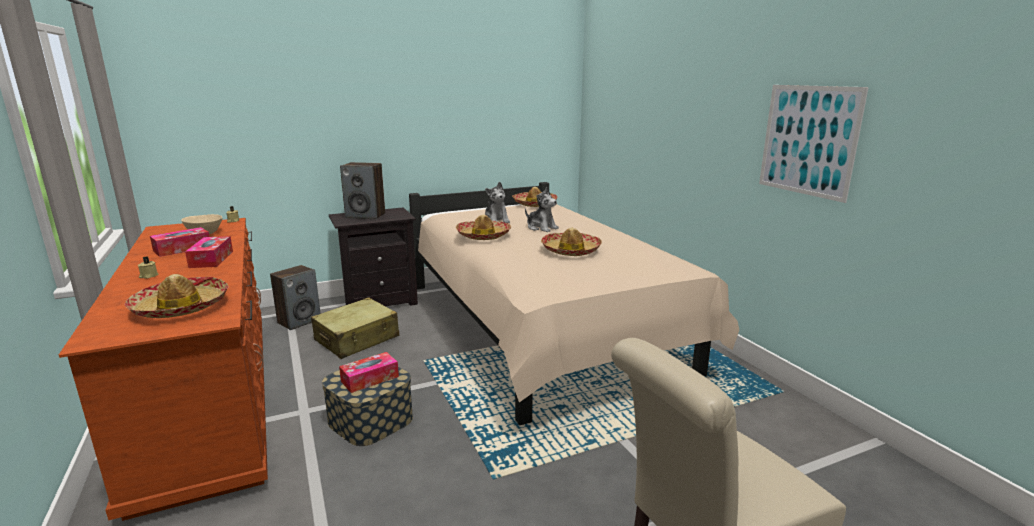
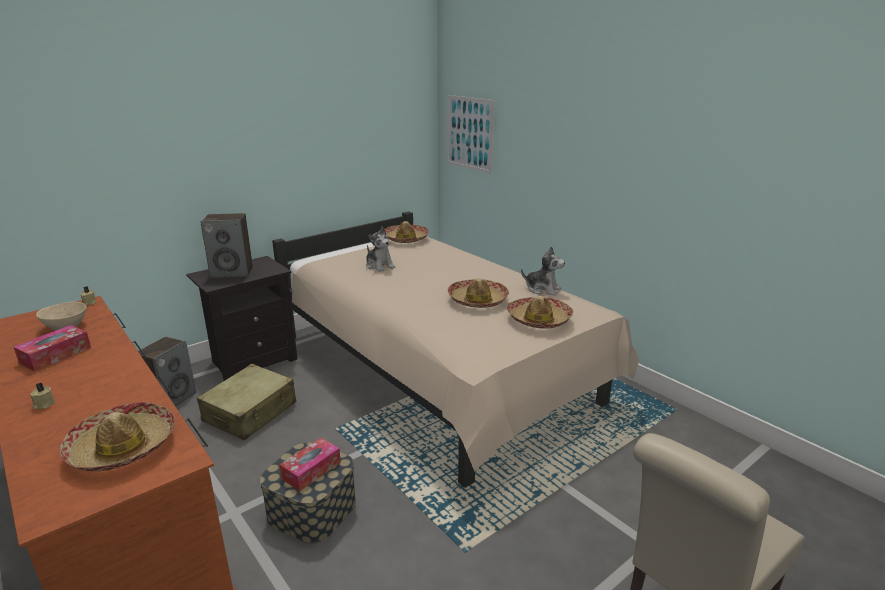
camera: 15 degrees left, 5 degrees up
(211, 259) = (106, 367): tissue box -> none
(483, 236) = (379, 289): hat -> hat (539, 319)
(541, 228) = (431, 272): plush toy -> plush toy (542, 289)
(808, 140) = (696, 186): picture -> picture (469, 133)

